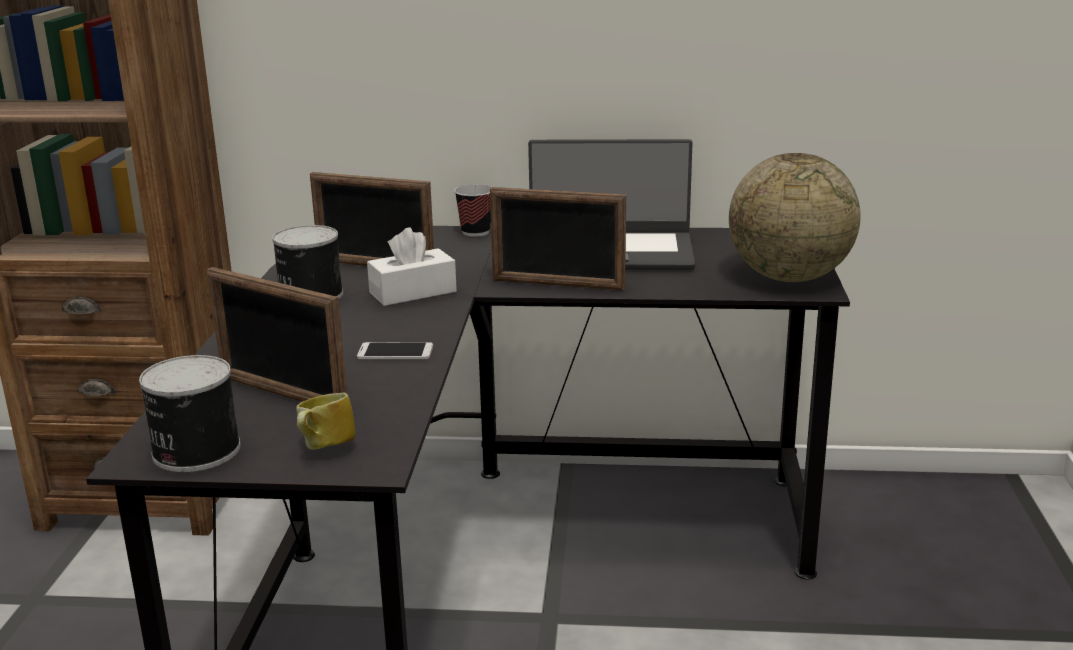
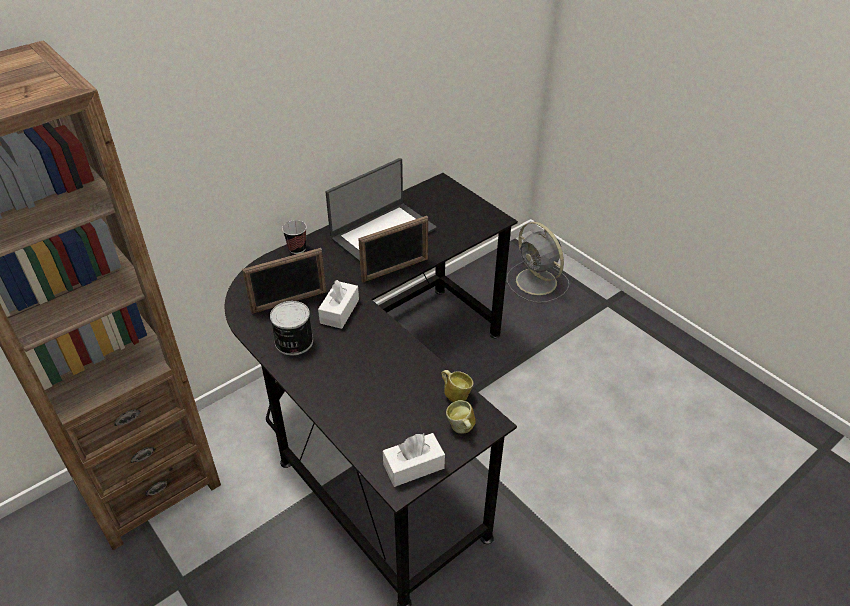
camera: 45 degrees left, 20 degrees up
(194, 451) = (413, 466): can -> white tissue box
(282, 394) = (392, 412): picture frame -> none
(390, 416) = (455, 394): none -> mug
(395, 352) = (396, 356): phone -> none
(789, 277) = (478, 216): globe -> none
(985, 545) = (537, 283): none -> grey fan

